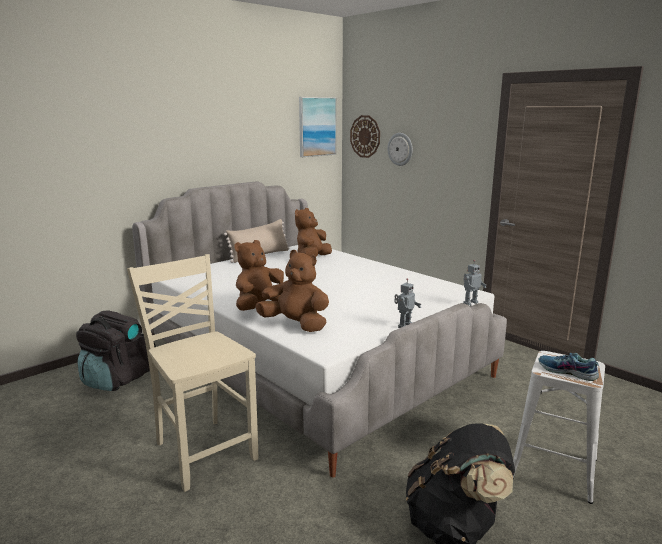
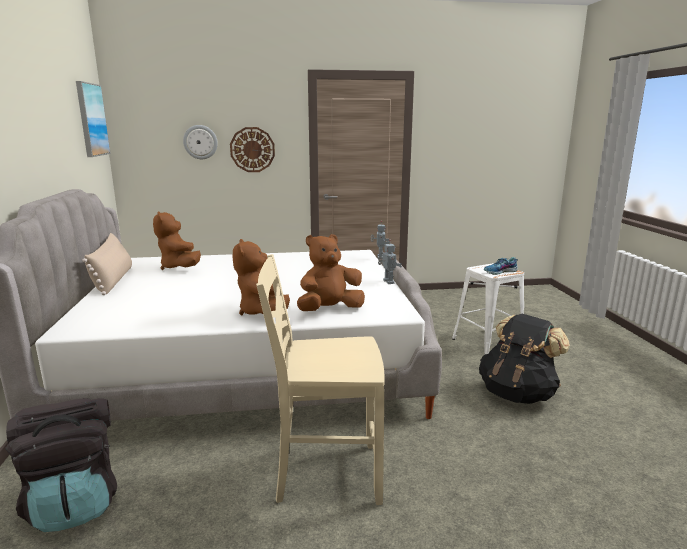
camera: 55 degrees left, 0 degrees up
(365, 136) = (146, 131): wall clock -> wall clock (252, 149)

